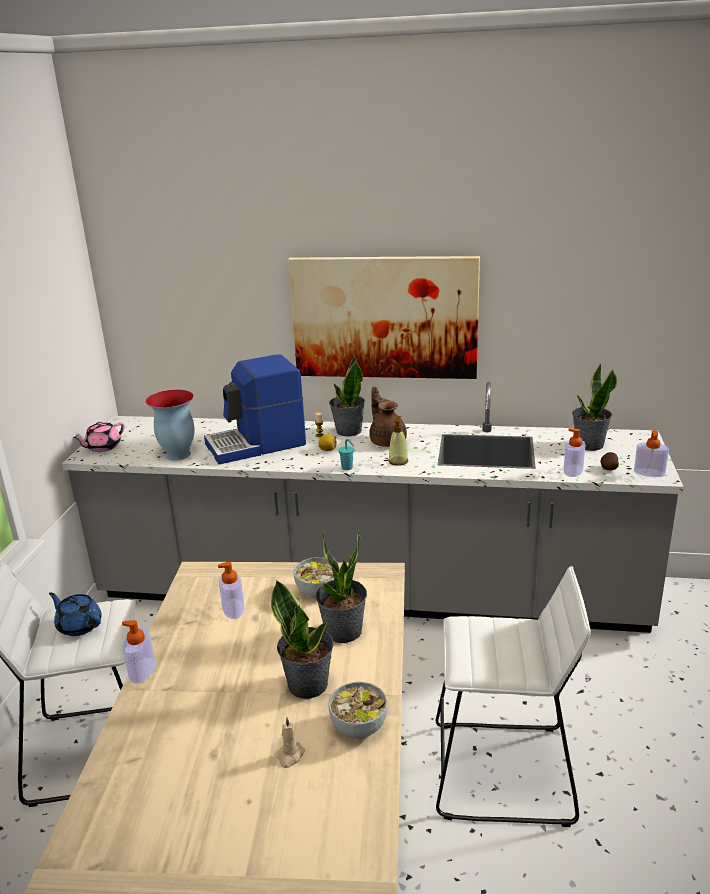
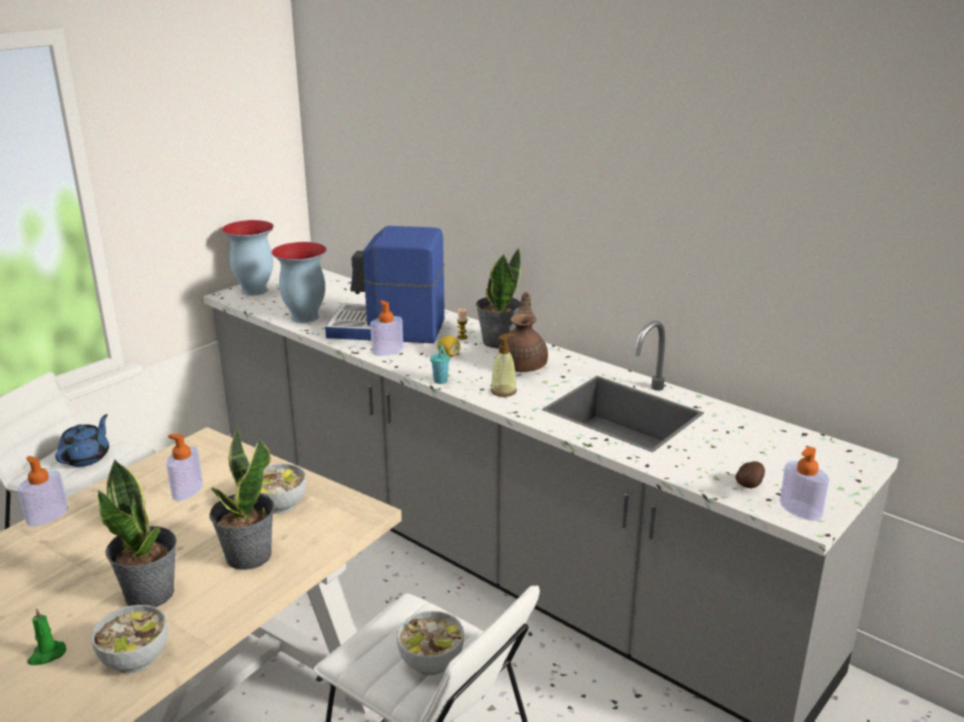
camera: 30 degrees right, 0 degrees up
(79, 625) = (86, 457): blue teapot -> blue teapot turned 45 degrees clockwise
(103, 447) = (254, 291): pink teapot -> vase
(290, 756) = (46, 655): beige candle -> green candle
(384, 317) = (561, 207): picture -> none
(517, 648) = (431, 662): none -> bowl
(573, 471) = (696, 471): soap dispenser -> soap dispenser (387, 351)
(589, 445) = (766, 446): potted plant -> none

